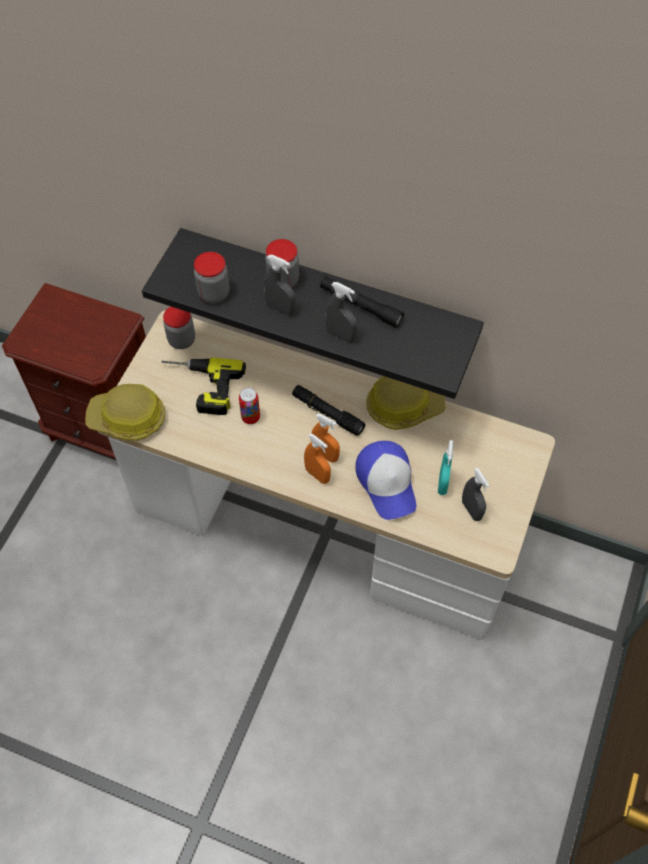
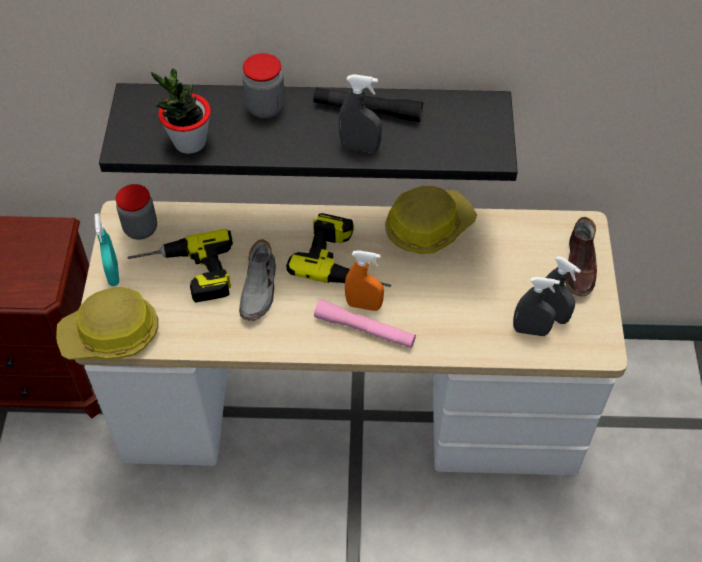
camera: 20 degrees left, 5 degrees down
(214, 293) = (189, 142): jar -> potted plant
(250, 417) = (259, 290): can -> grey shoe
(280, 309) = (276, 138): grey spray bottle -> grey spray bottle (530, 330)
(317, 475) = (364, 329): orange spray bottle -> pink flashlight
(327, 413) = (346, 259): black flashlight -> power drill
(387, 482) = (447, 314): cap -> none
(442, 483) = (508, 296): turquoise spray bottle -> turquoise spray bottle (113, 274)
(512, 477) = (580, 267): none -> brown shoe

